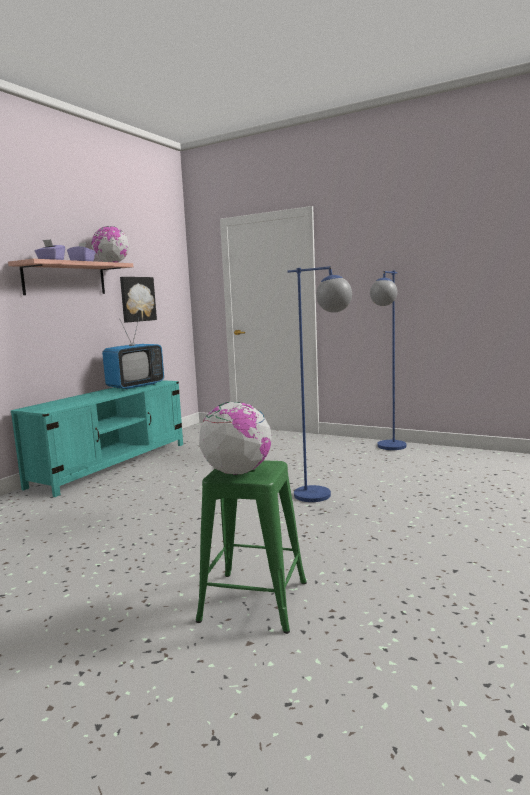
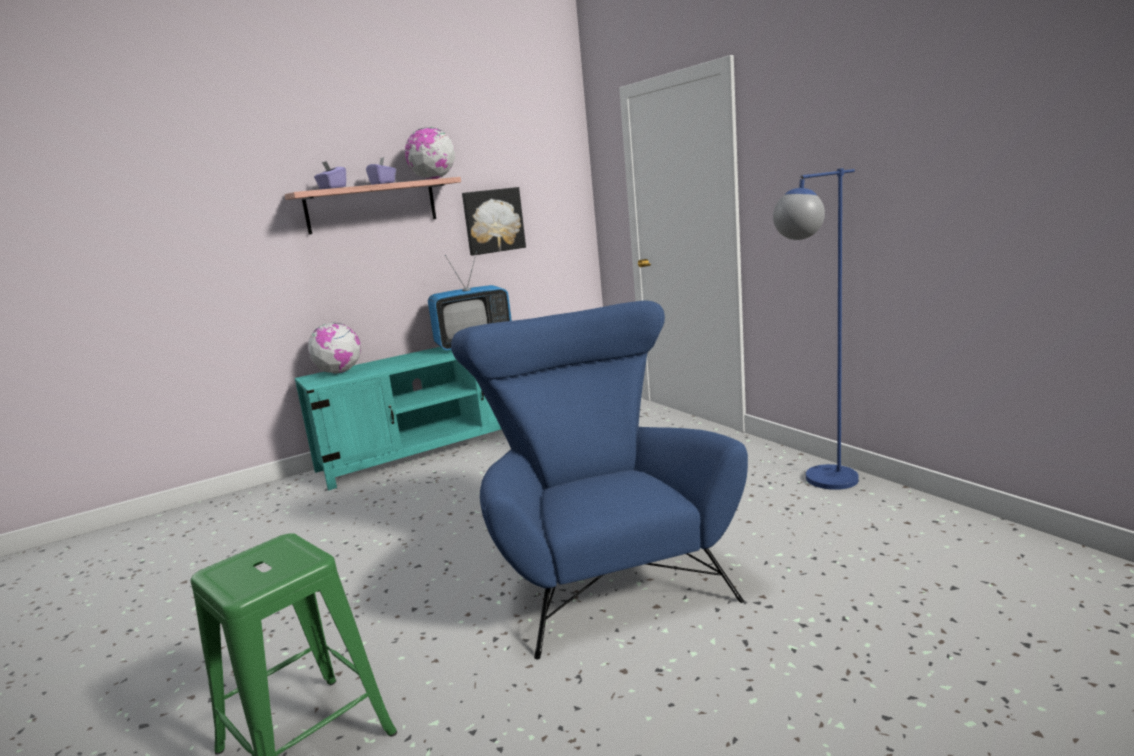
camera: 30 degrees right, 5 degrees up
(237, 472) = (245, 568): globe -> globe (339, 372)
(323, 498) = (602, 570): blue floor lamp -> blue armchair

